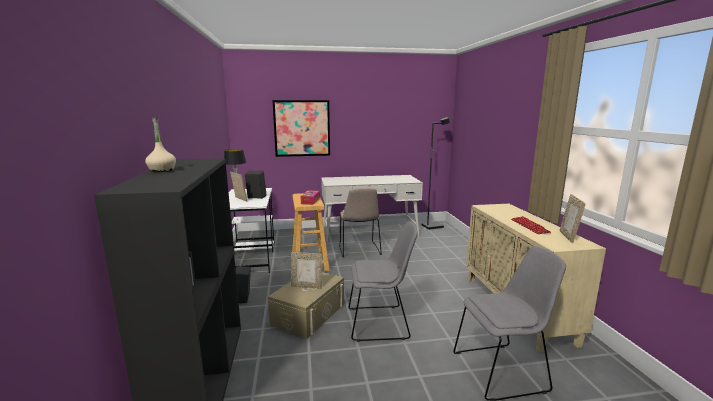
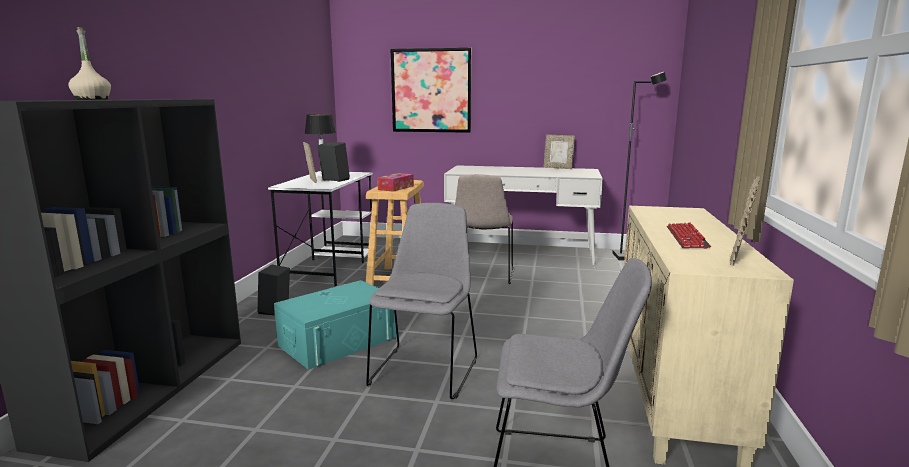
camera: 20 degrees right, 0 degrees up
(307, 286) = (334, 299): picture frame -> picture frame (558, 168)
(308, 314) = (338, 341): beige storage box -> turquoise storage box
(380, 323) = (425, 370): grey chair -> grey chair turned 90 degrees counterclockwise

